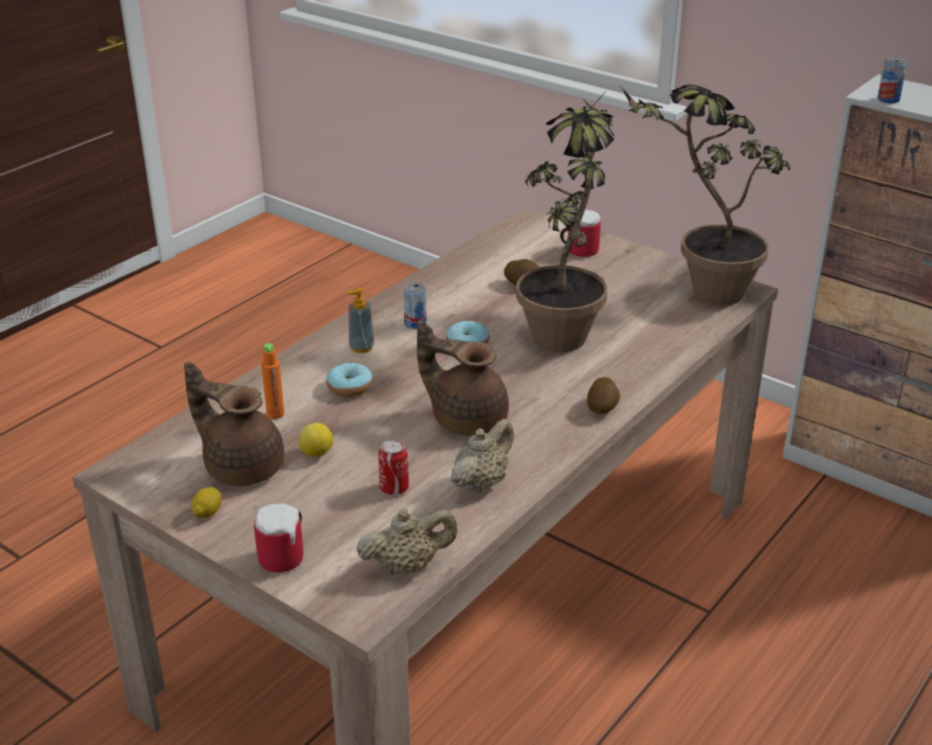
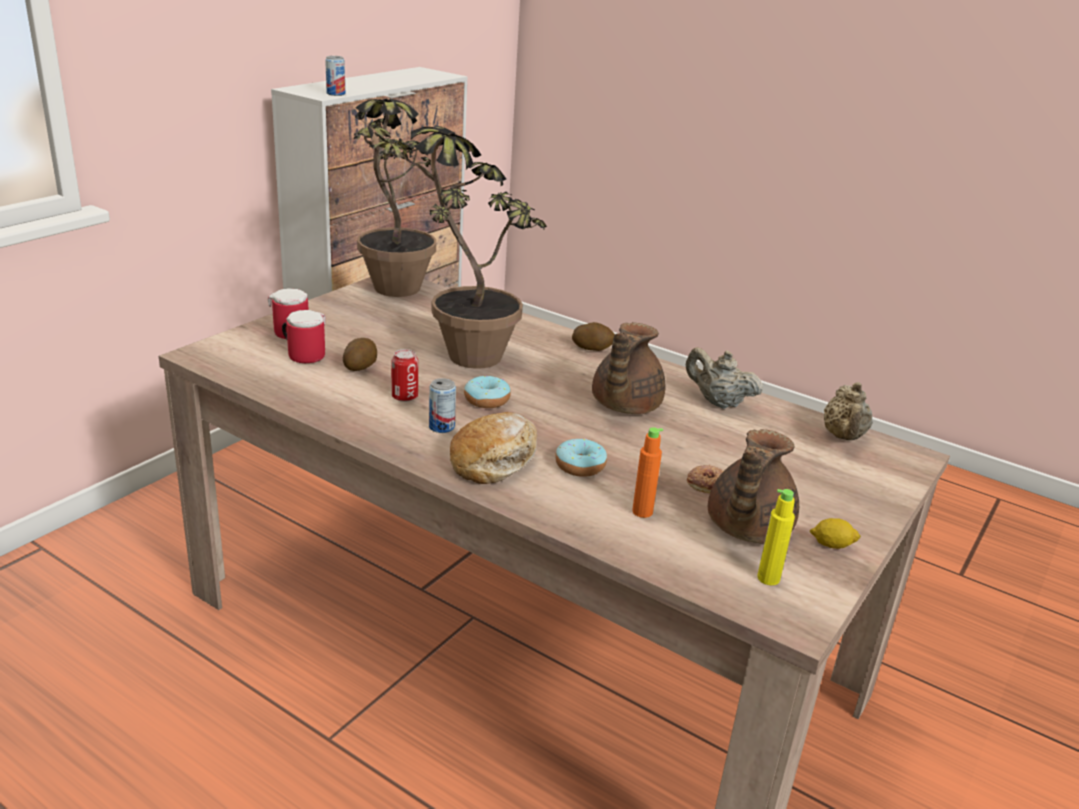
camera: 95 degrees left, 5 degrees down
(171, 467) = (768, 578): none -> yellow bottle
(286, 555) = (867, 494): mug -> mug (303, 354)
(317, 454) = (707, 483): lemon -> donut
(361, 347) = (495, 460): soap dispenser -> bread
(394, 488) = (744, 442): can -> can (404, 397)
(407, 566) = (843, 437): beige teapot -> beige teapot turned 150 degrees counterclockwise

